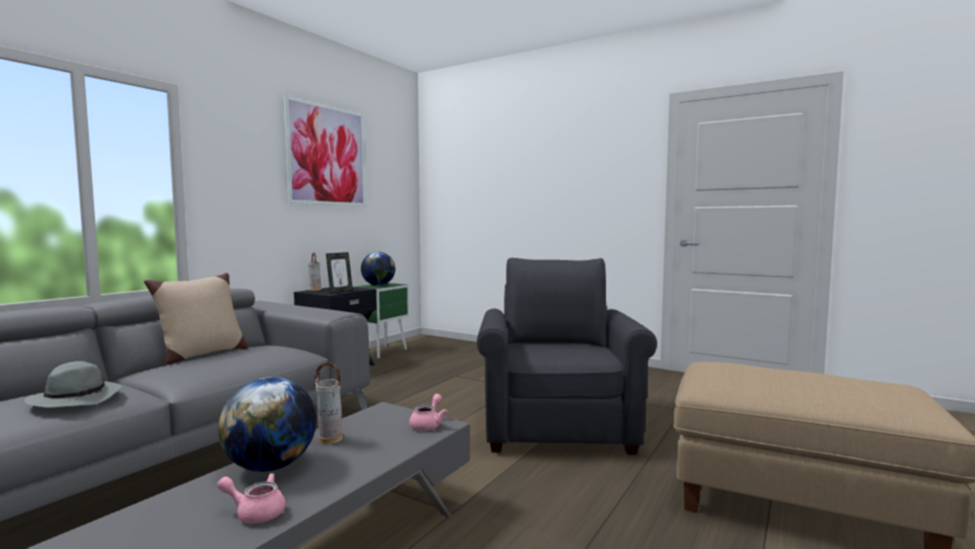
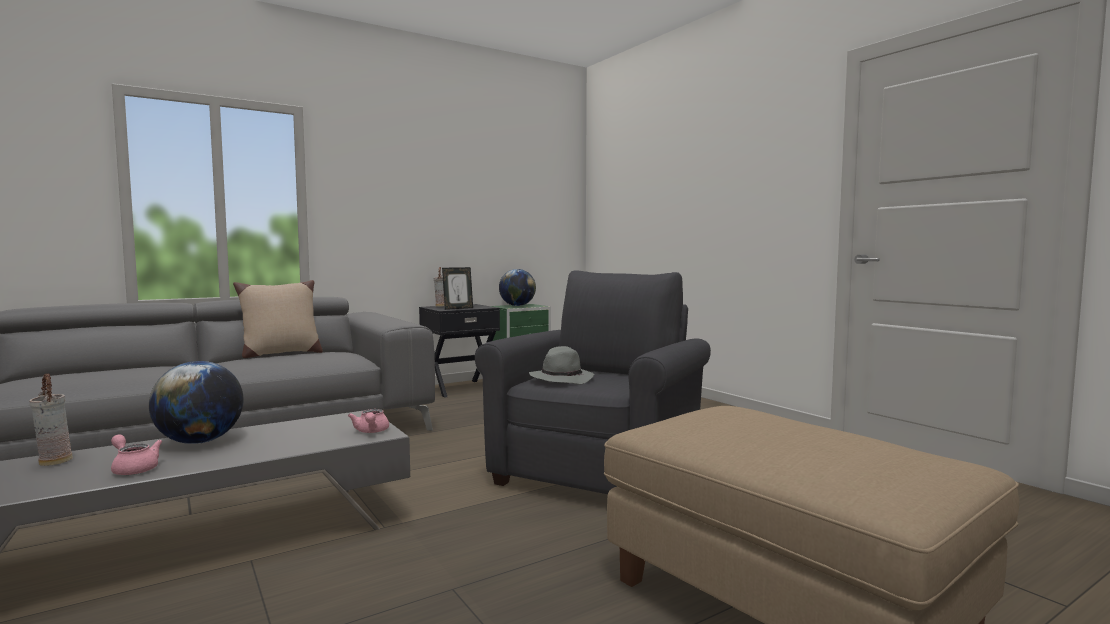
camera: 25 degrees right, 0 degrees up
(77, 399) = (140, 373): grey hat -> grey hat (562, 379)
(327, 156) = (463, 166): picture -> none
(330, 440) = (274, 431): vase -> vase (54, 462)
(428, 424) = (371, 432): pink teapot -> pink teapot turned 120 degrees clockwise

